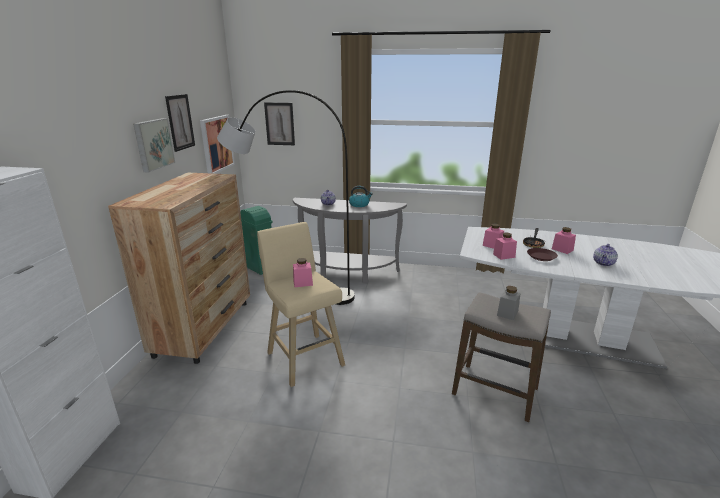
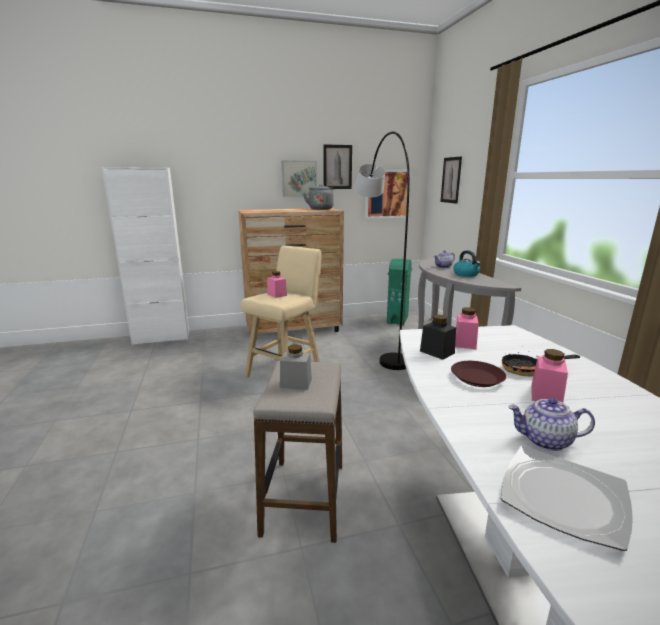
camera: 65 degrees right, 5 degrees down
(197, 177) = (320, 209): none -> grey kettle
(504, 256) = (437, 352): pink jar -> black jar
(642, 273) = (564, 497): none -> plate

